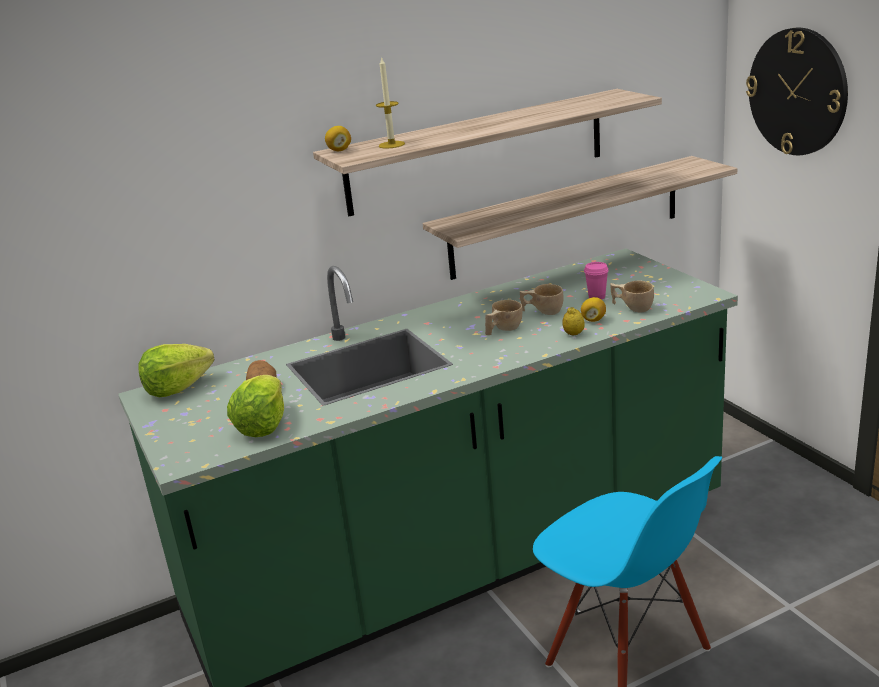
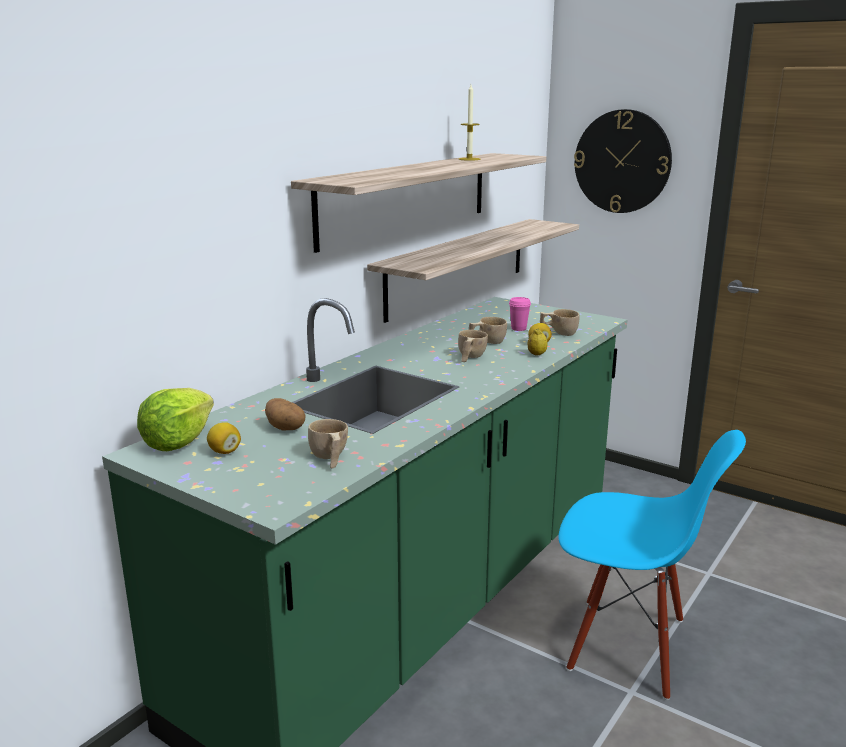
camera: 30 degrees left, 5 degrees down
(263, 425) = (329, 458): lettuce -> beige cup
(339, 150) = (321, 179): lemon -> lemon (224, 451)
(391, 145) = (369, 176): candle -> candle (469, 159)

